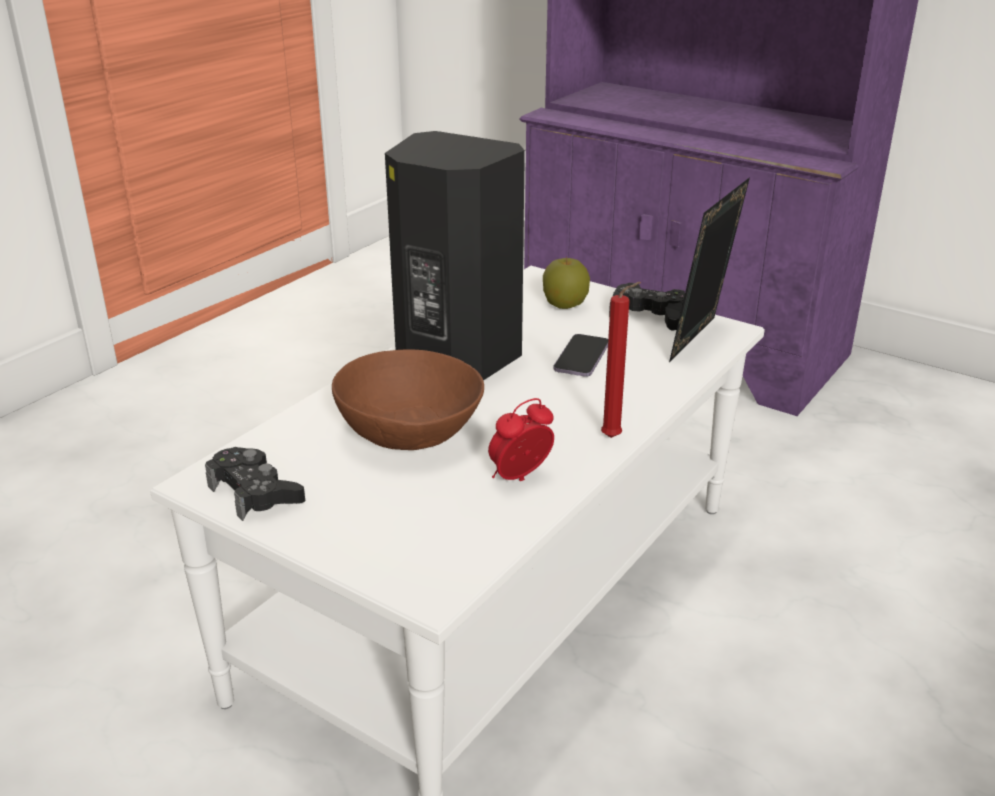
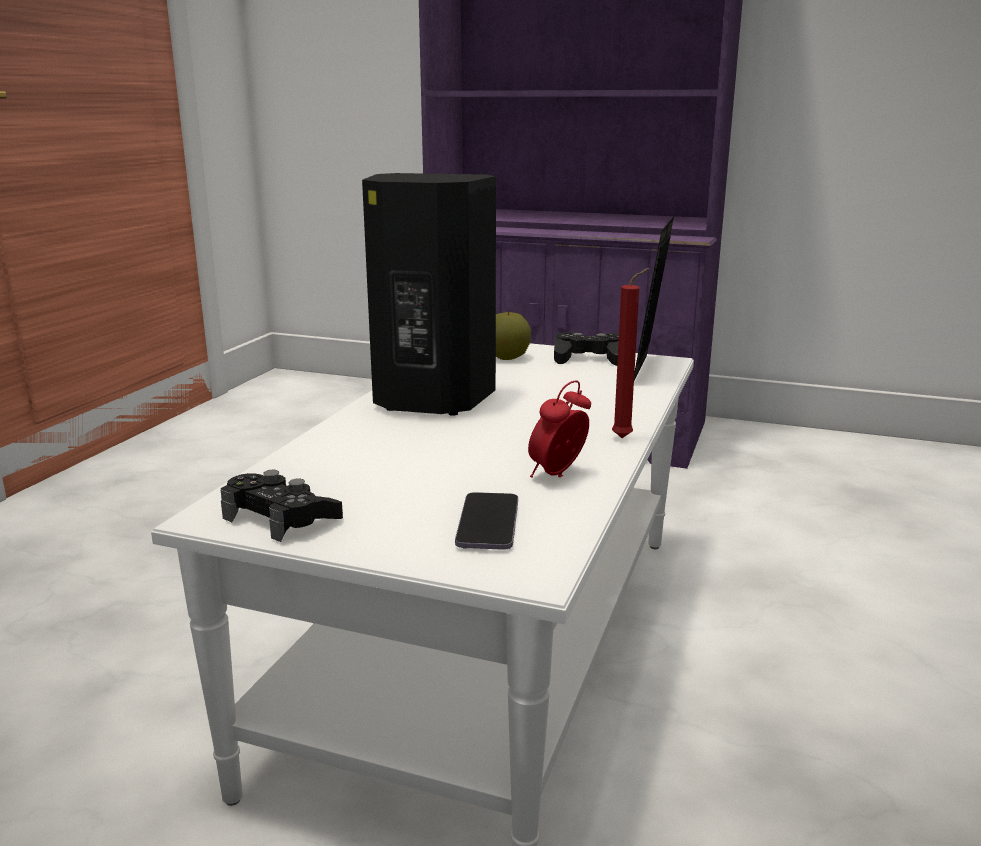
camera: 15 degrees left, 10 degrees down
(410, 432) = (421, 454): brown bowl -> none
(581, 358) = (550, 389): phone -> phone (488, 524)

